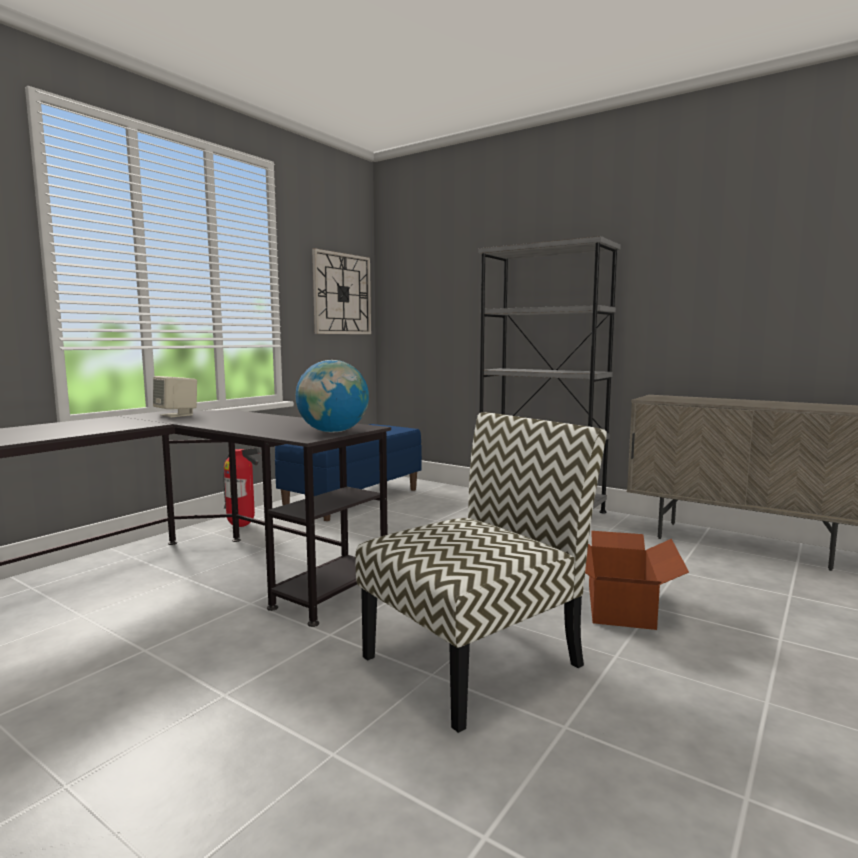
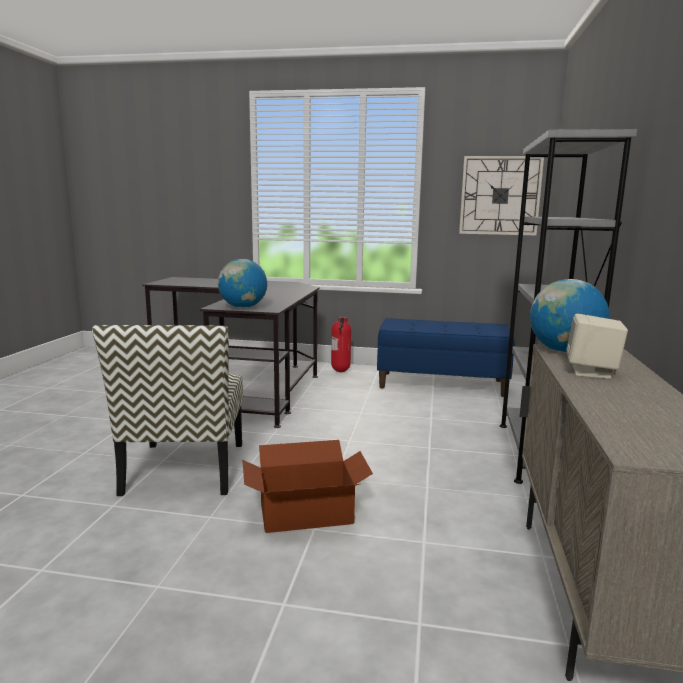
camera: 65 degrees right, 5 degrees up
(177, 415) = (281, 285): beige speaker -> beige speaker (592, 372)
(474, 659) = (185, 469): chair -> chair turned 60 degrees clockwise
(657, 398) = (564, 351): none -> globe

